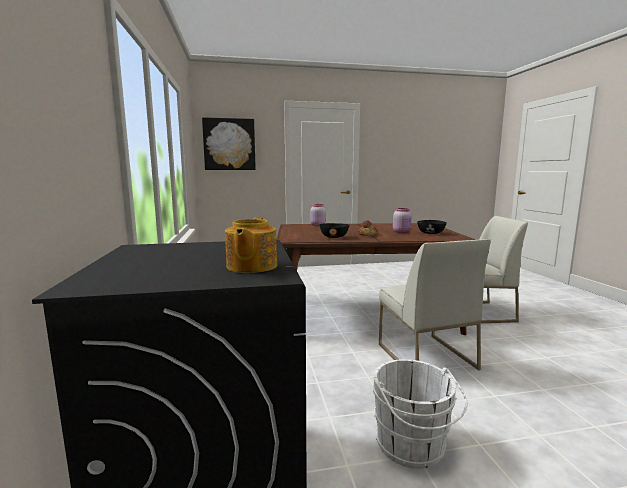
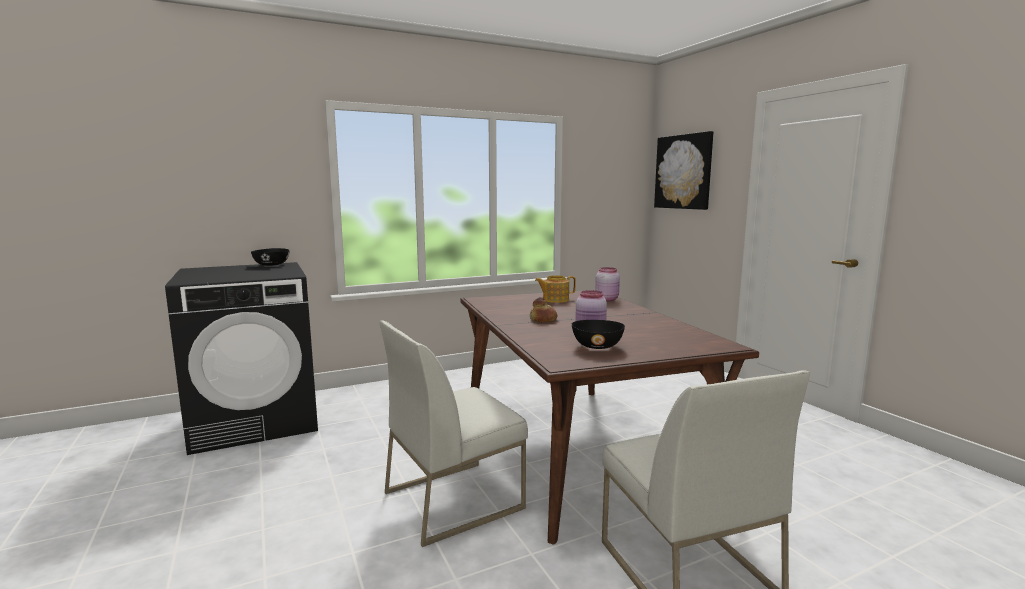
camera: 75 degrees right, 0 degrees up
(251, 266) = (212, 278): teapot -> teapot (555, 300)
(334, 237) = (511, 309): black bowl -> black bowl (271, 265)
(412, 447) = (271, 489): white bucket -> none

